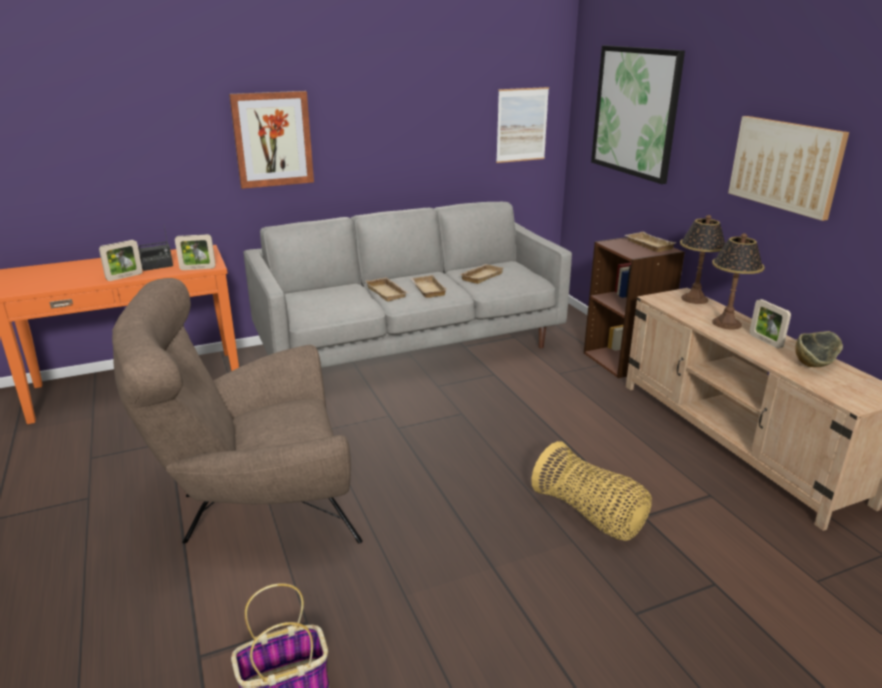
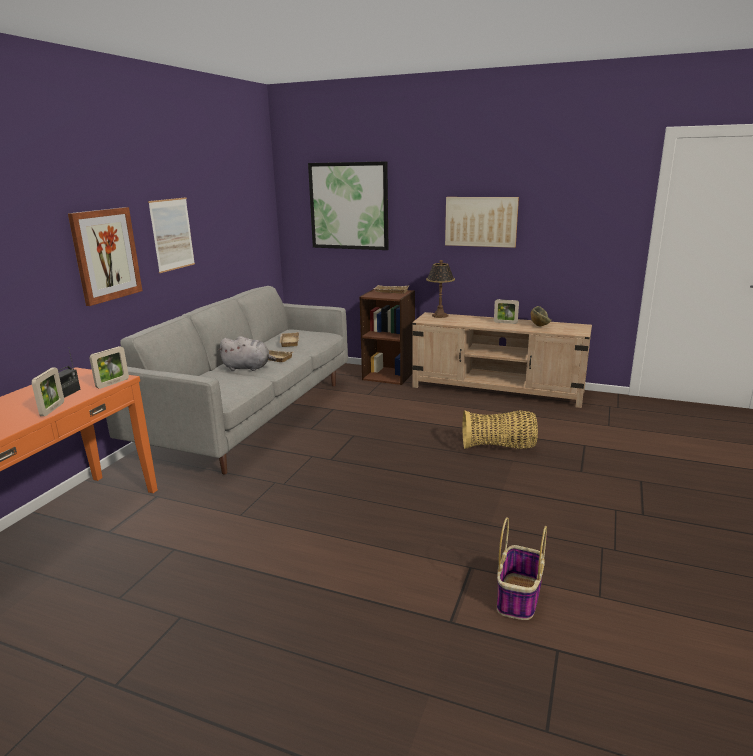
camera: 45 degrees left, 5 degrees down
(255, 506) = (326, 542): brown armchair -> none
(388, 292) = (248, 368): beige tray -> grey plush toy
(522, 125) = (256, 226): picture -> picture (172, 234)
(726, 323) = (475, 321): table lamp -> none

